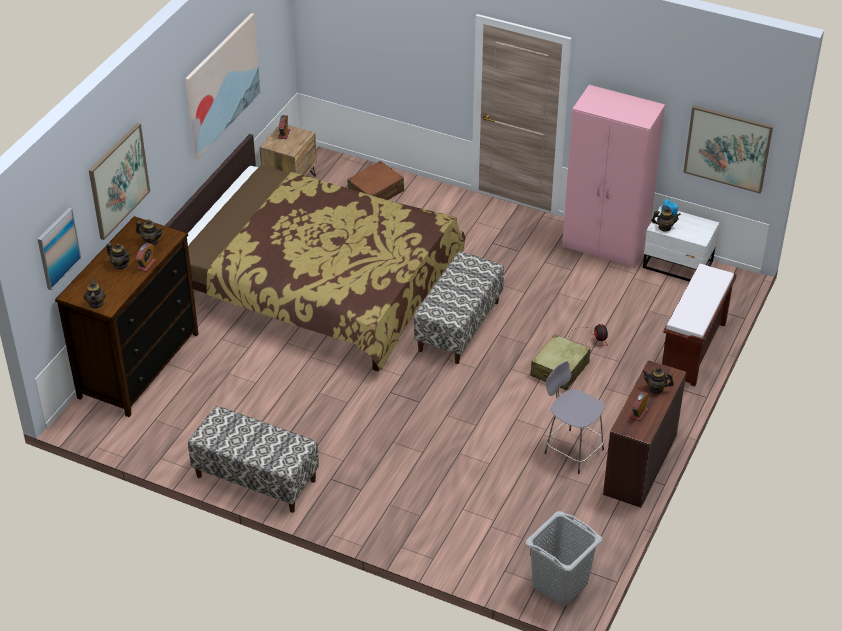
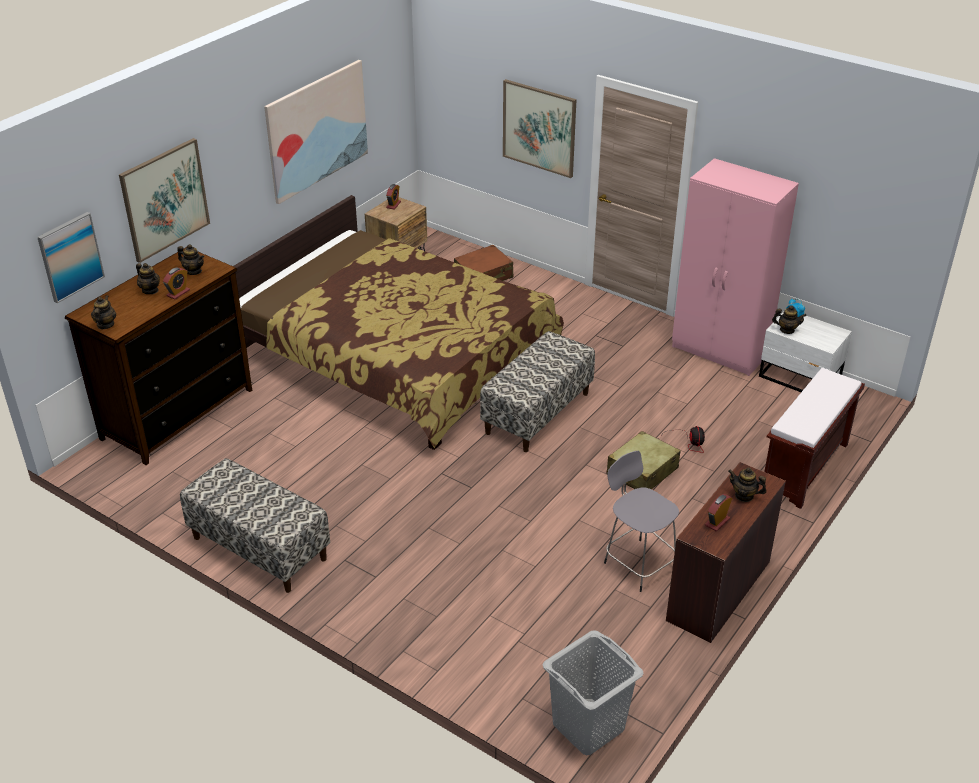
camera: 10 degrees right, 5 degrees down
(727, 148) = (868, 240): picture -> picture (539, 128)

